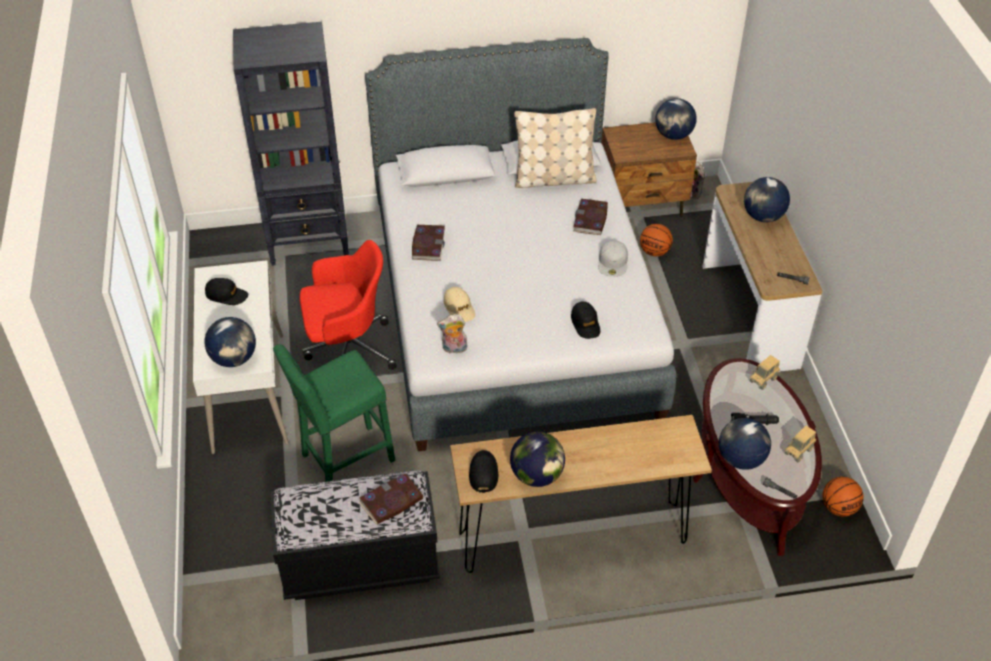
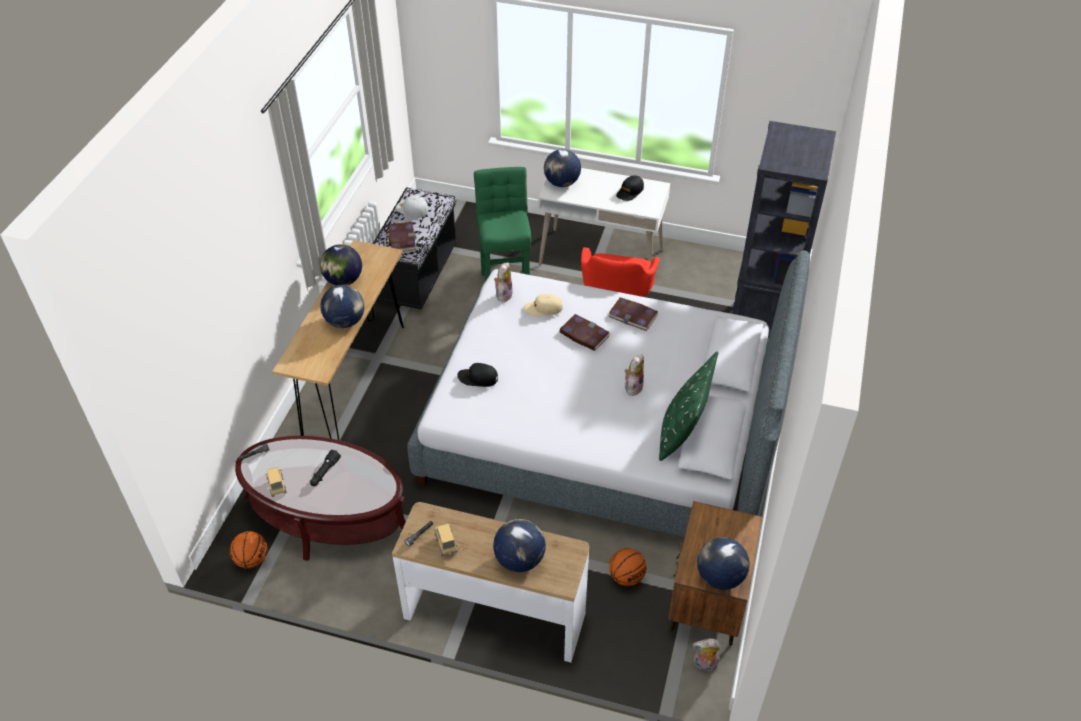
camera: 115 degrees right, 0 degrees up
(483, 473) = (366, 257): black cap -> none
(522, 220) = (633, 386): none -> plush toy
(554, 179) = (682, 431): beige pillow -> green pillow
(590, 219) = (607, 435): book -> book (584, 334)
(613, 262) = (540, 427): white cap -> white cap (411, 209)
(740, 458) = (300, 446): globe -> globe (345, 321)
(763, 380) = (361, 503): toy truck -> toy truck (446, 545)

